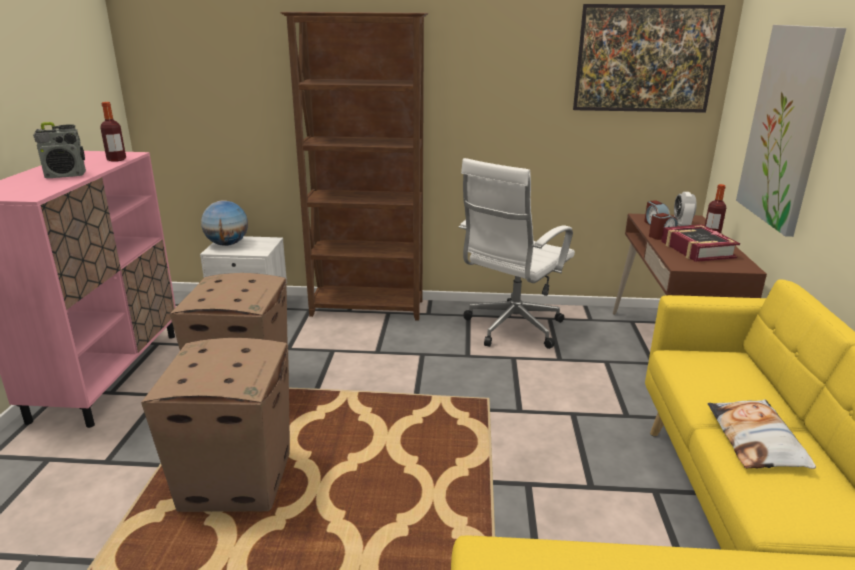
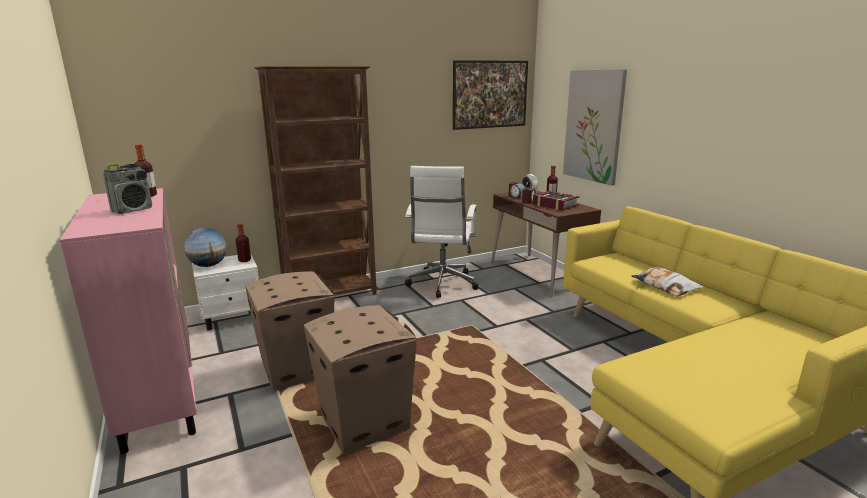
camera: 30 degrees left, 5 degrees down
(265, 246) = (244, 260): none -> bottle

